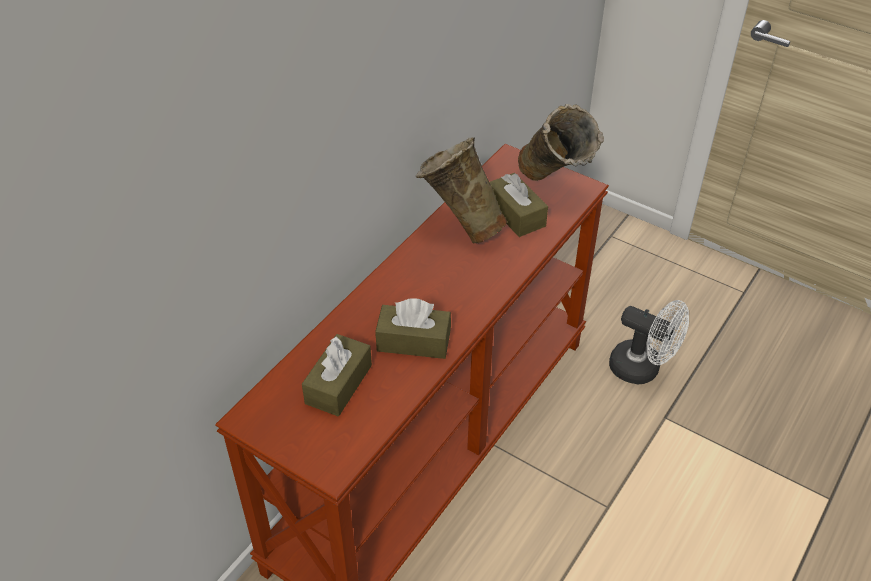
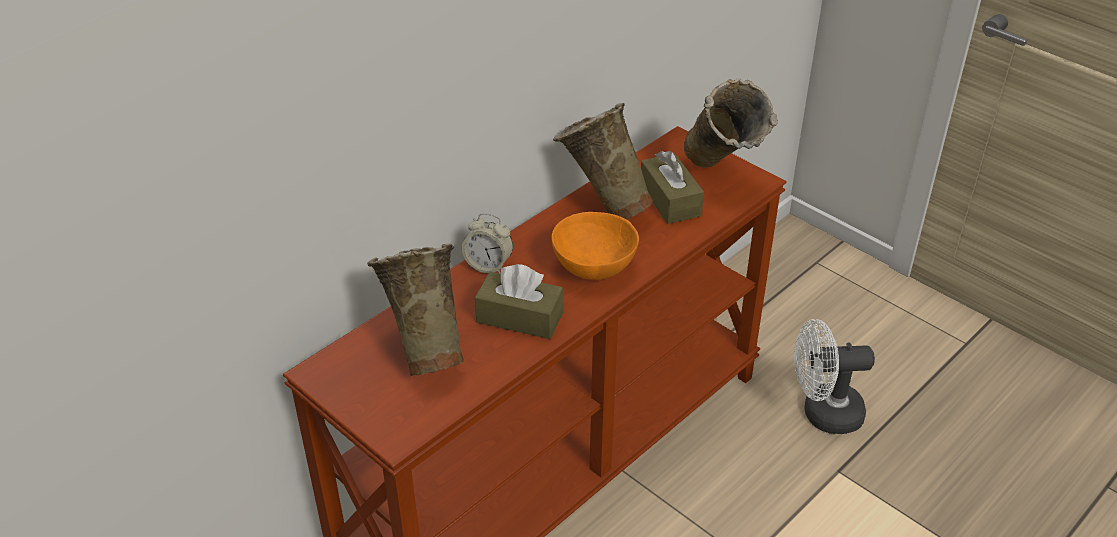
camera: 10 degrees right, 5 degrees down
(338, 384) = (425, 350): brown tissue box -> beige vase
(374, 295) = (488, 265): none -> alarm clock
(464, 286) = (592, 268): none -> orange bowl
(642, 369) = (823, 414): white fan -> white fan turned 135 degrees clockwise

